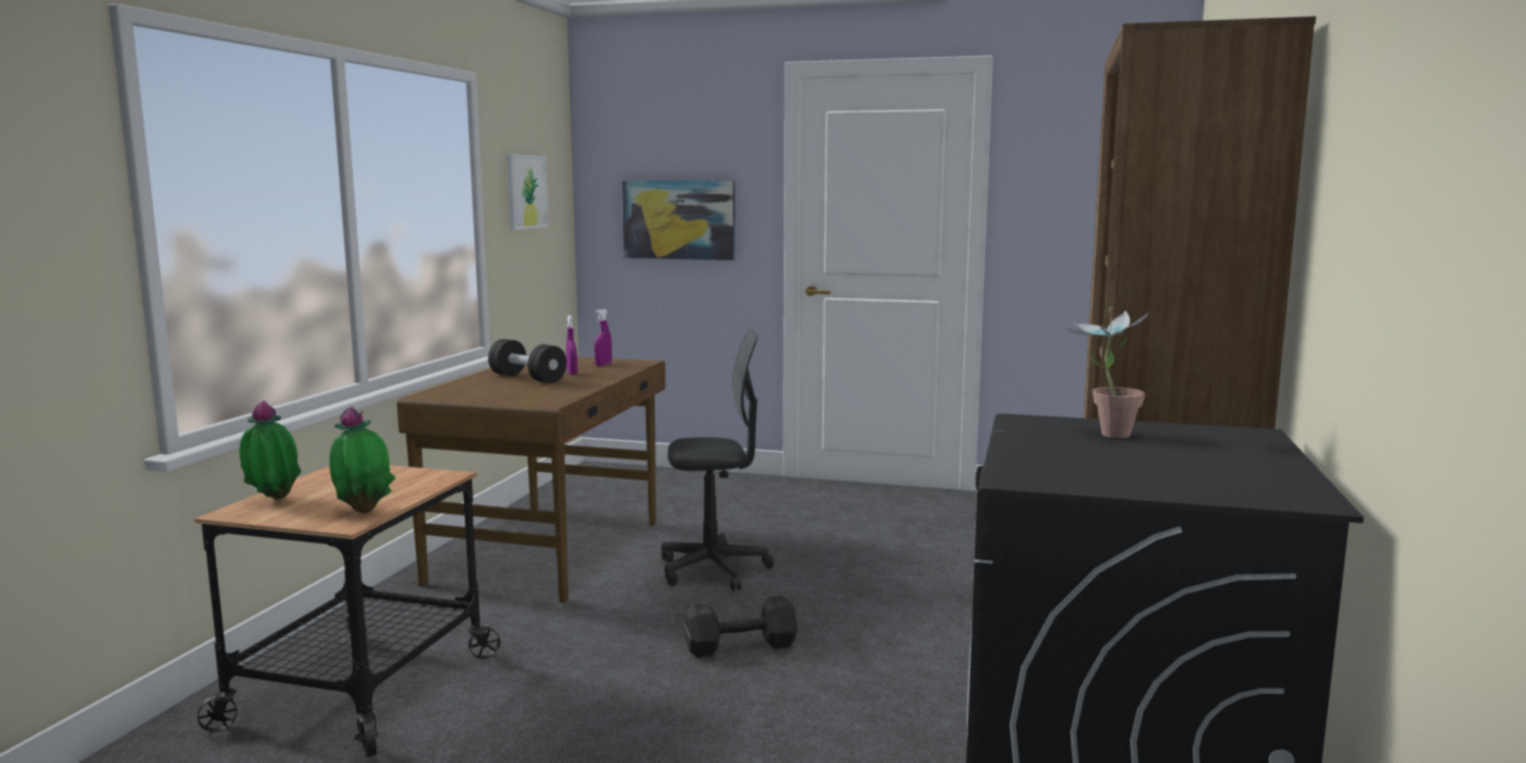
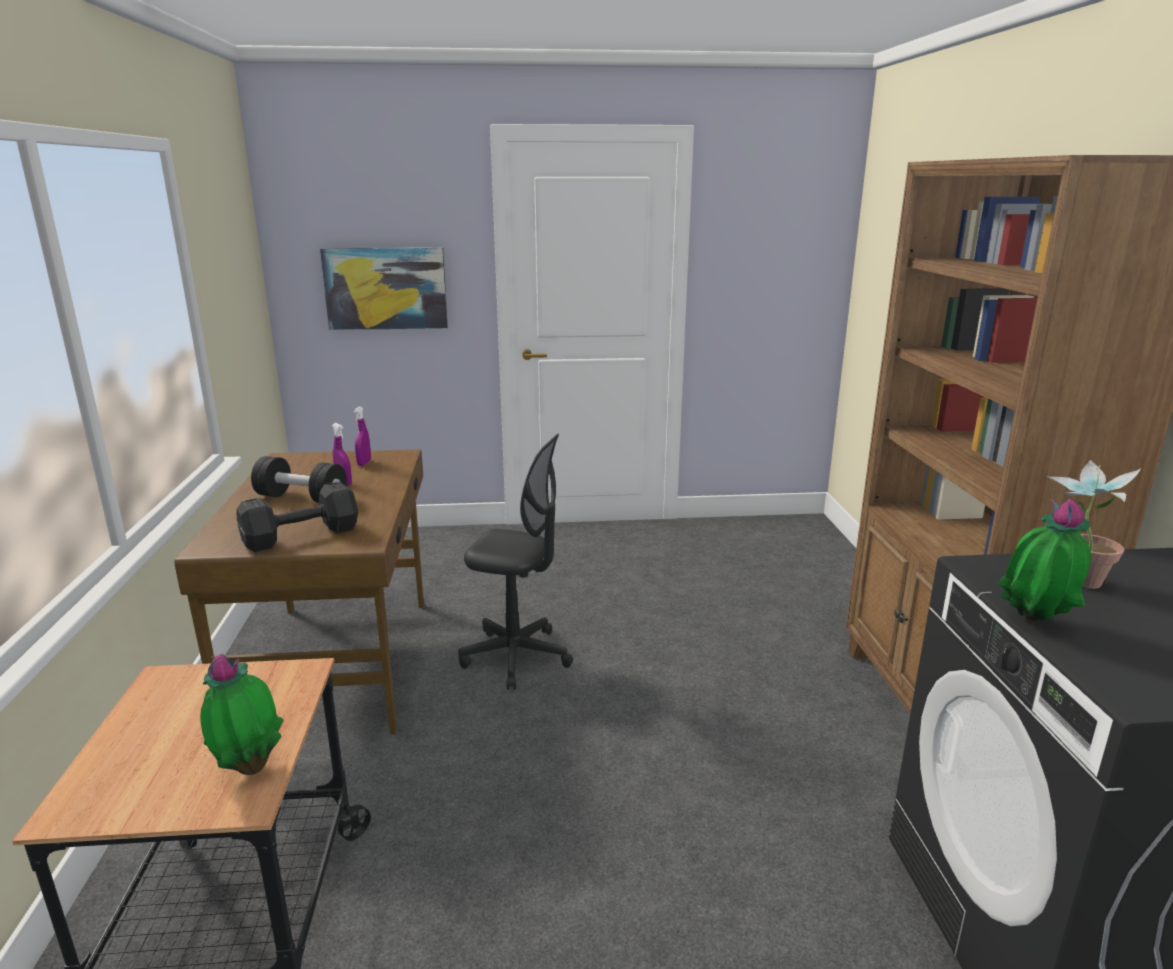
camera: 20 degrees left, 10 degrees up
(272, 501) = (107, 773): potted plant -> potted plant (1033, 623)
(526, 192) = (228, 271): picture -> none
(713, 570) = (516, 657): black office chair -> black office chair turned 45 degrees clockwise
(738, 646) = (601, 756): black dumbbell -> black dumbbell (298, 536)

